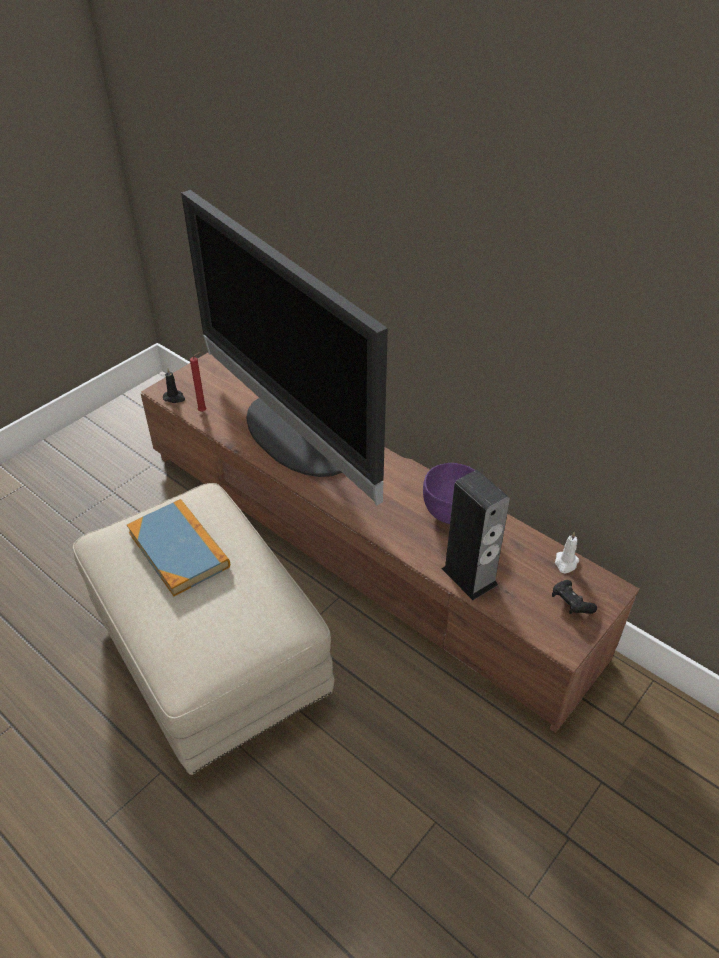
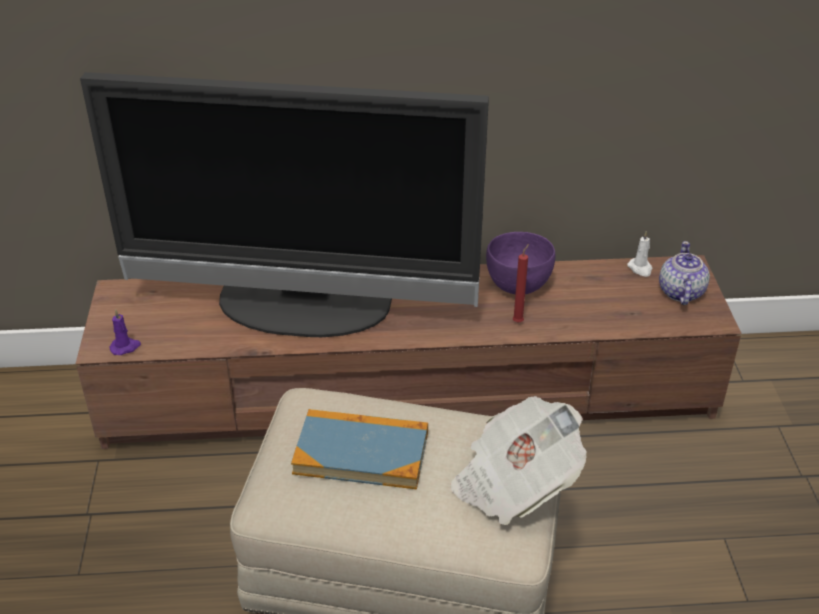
camera: 45 degrees left, 5 degrees down
(174, 398) = (125, 347): black candle -> purple candle
(204, 411) = (178, 340): red candle -> red candle (519, 321)
(232, 640) = (514, 482): none -> newspaper
(469, 576) = (594, 320): speaker -> none
(570, 604) = (680, 292): black game controller -> teapot

